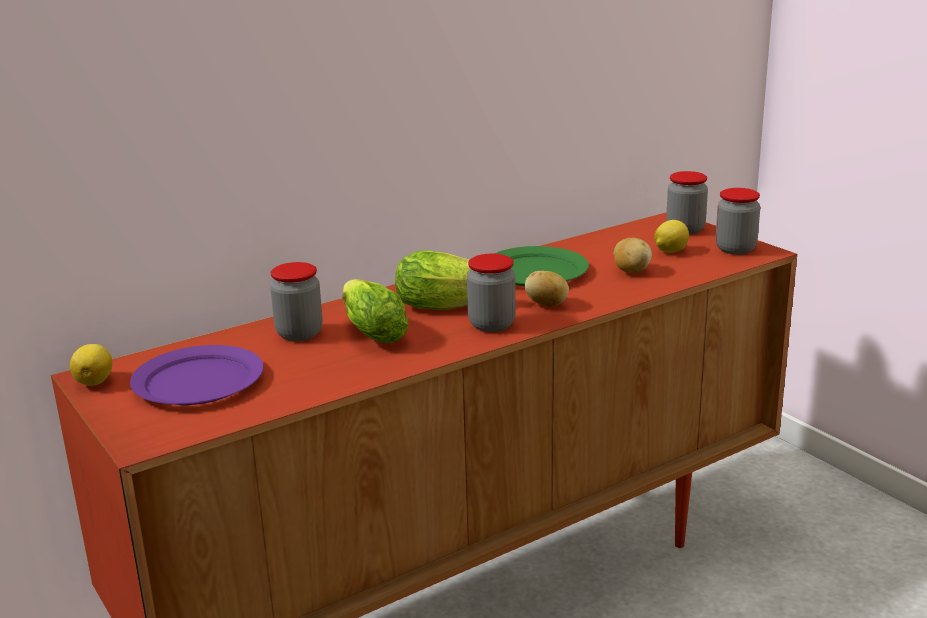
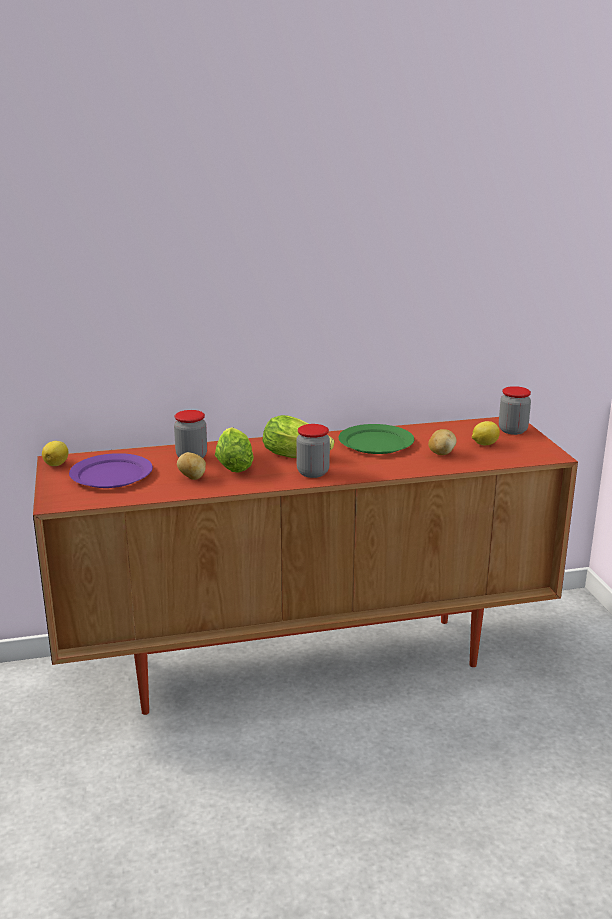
camera: 20 degrees right, 0 degrees up
(547, 305) = (361, 466): potato -> potato (193, 477)
(735, 249) = (534, 450): jar -> none

